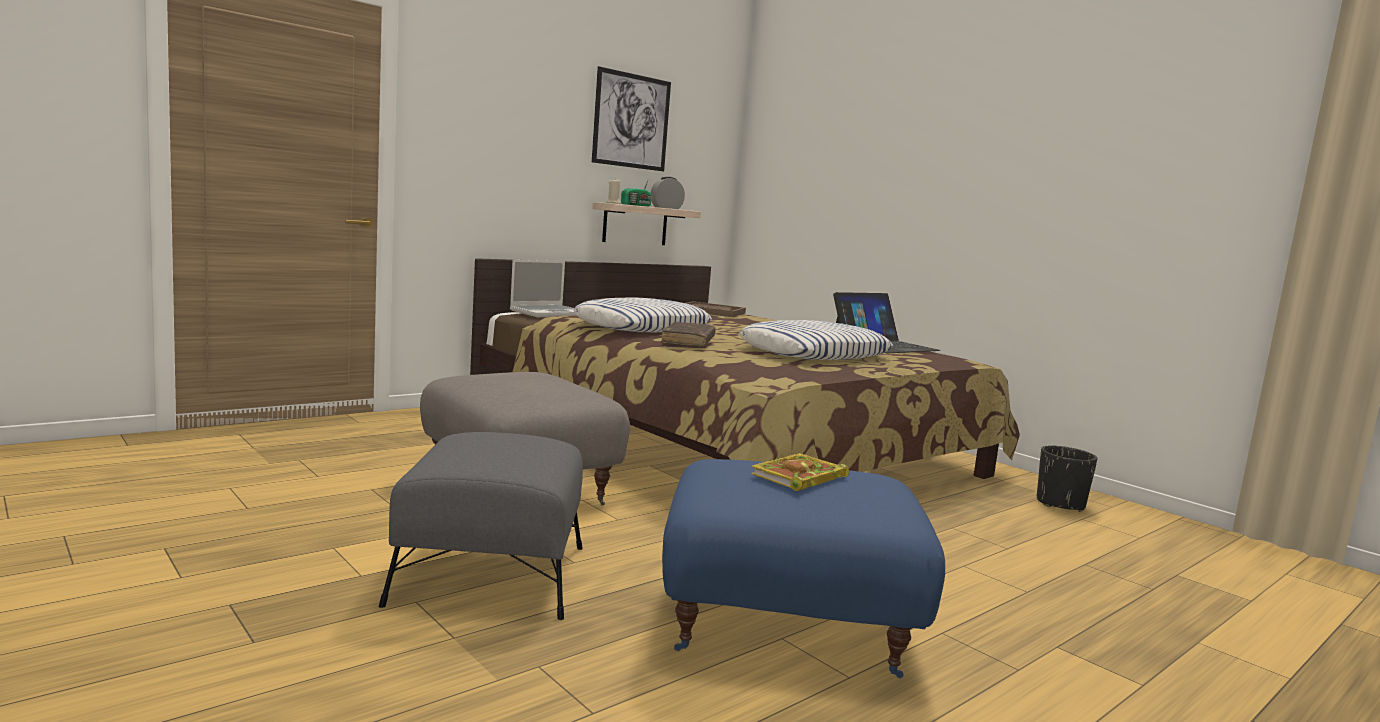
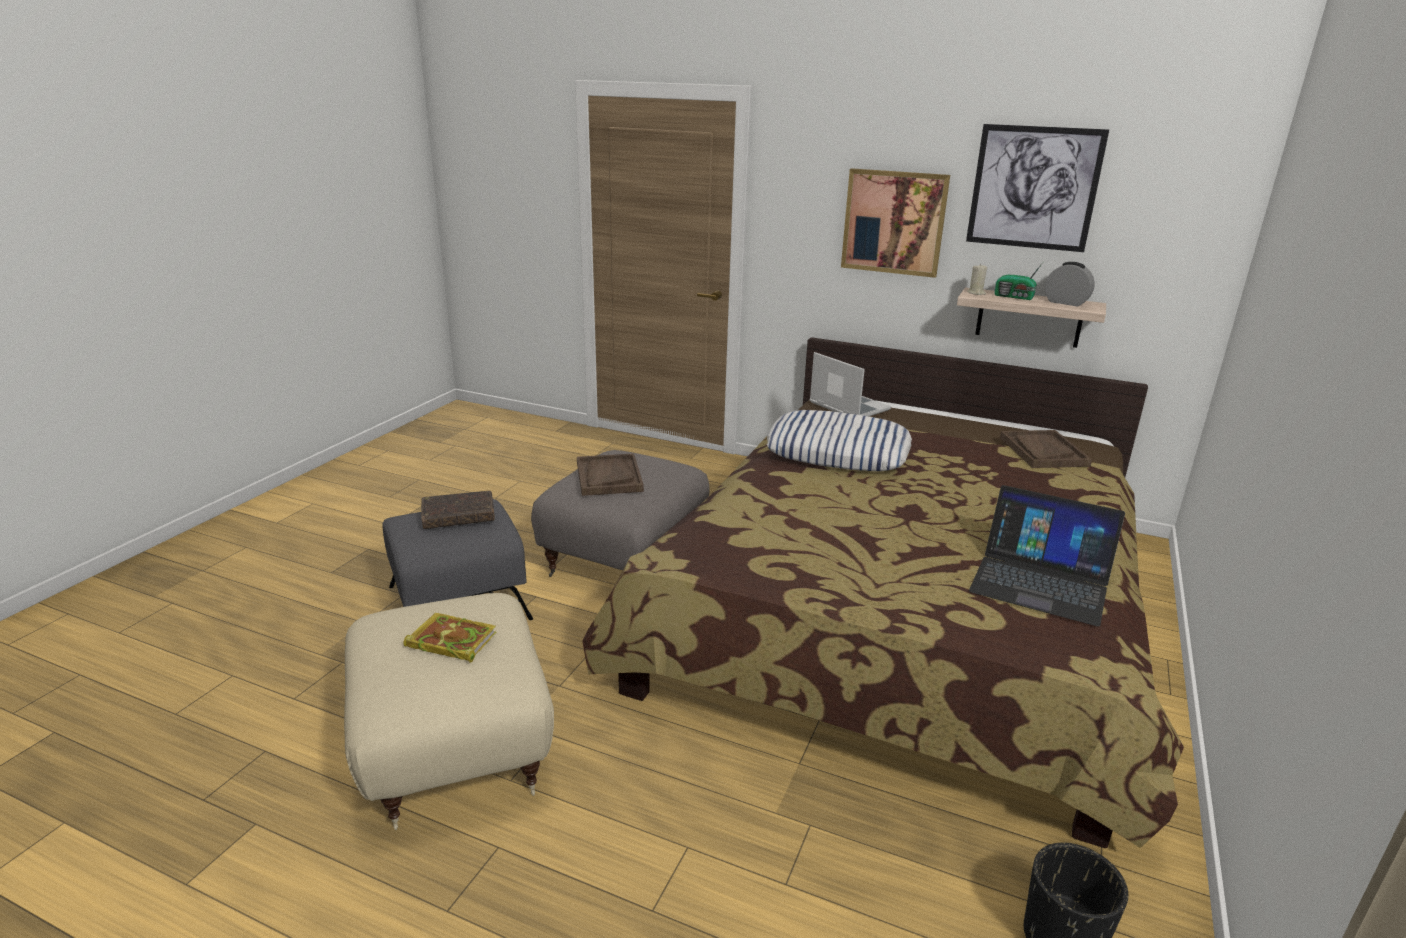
camera: 65 degrees right, 15 degrees up
(518, 385) = (608, 477): none -> brown tray
(537, 144) = (894, 222): none -> picture
(549, 313) = (847, 406): laptop -> laptop turned 150 degrees counterclockwise
(688, 342) = (785, 486): brown book -> brown book (458, 517)
(785, 628) = (451, 749): blue ottoman -> beige ottoman
(814, 353) = (865, 551): pillow -> none

